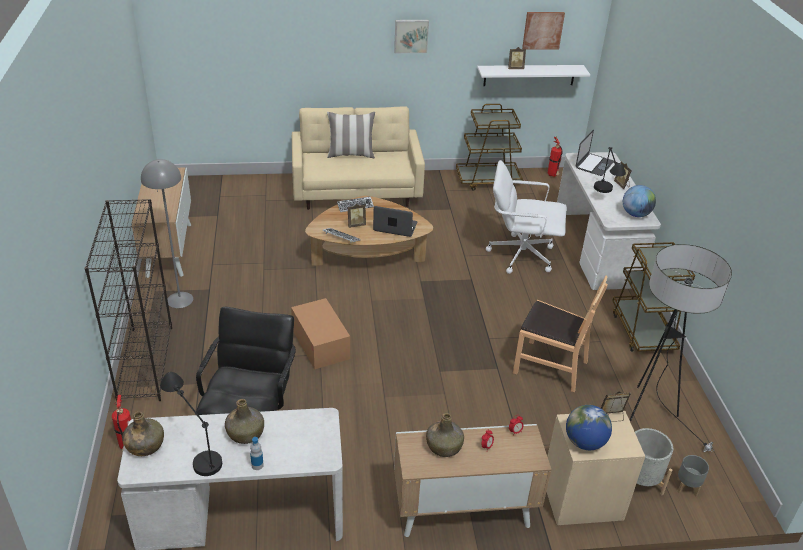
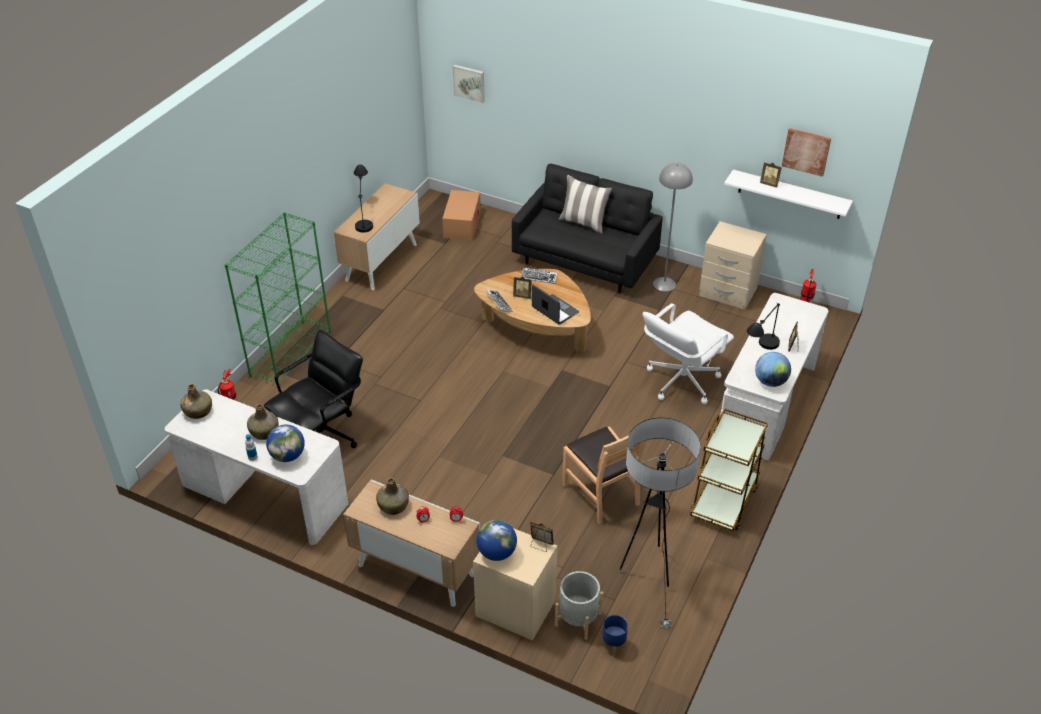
camera: 35 degrees right, 5 degrees up
(145, 363) = (290, 353): black bookcase -> green bookcase
(180, 299) = (355, 310): grey floor lamp -> grey floor lamp (664, 283)
(195, 448) = (225, 427): black table lamp -> black table lamp (364, 217)
(296, 446) = (288, 456): none -> globe
(320, 344) = (428, 391): cardboard box -> cardboard box (462, 224)
(357, 192) = (585, 261): beige sofa -> black sofa
(411, 35) = (665, 121): picture -> picture (469, 83)
(488, 180) = (727, 292): brown cart -> beige nightstand
(520, 255) = (681, 381): white office chair -> white office chair turned 90 degrees counterclockwise
(594, 164) = (789, 315): laptop -> none
(687, 487) = (613, 645): grey planter -> blue planter

